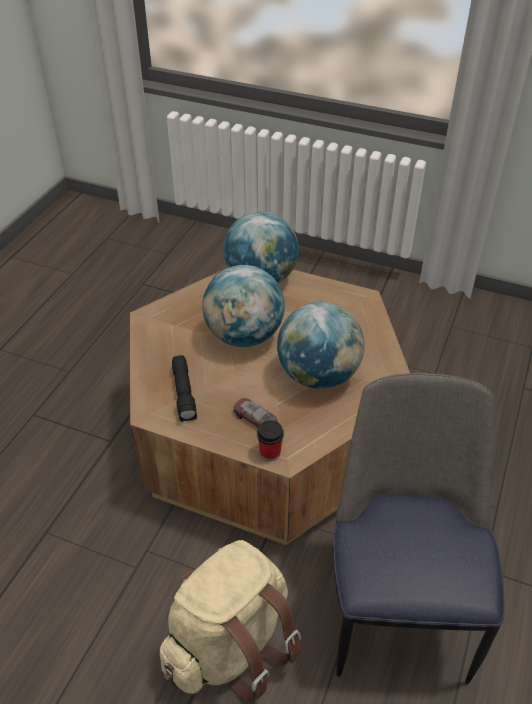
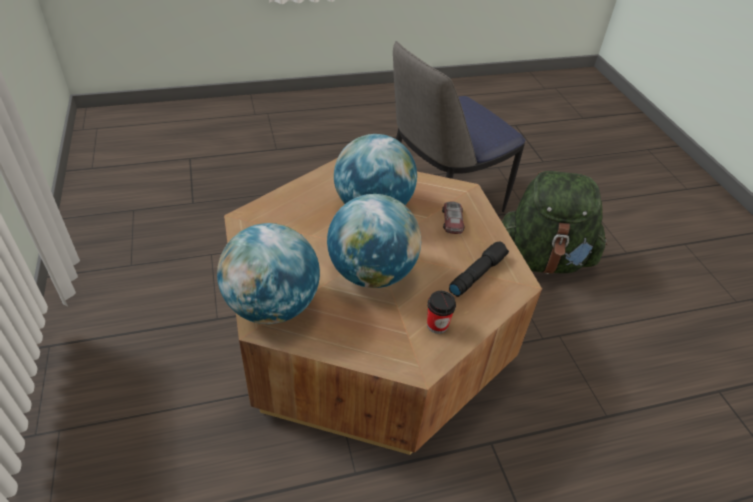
camera: 130 degrees left, 0 degrees up
(230, 645) = (542, 259): beige backpack -> green backpack
(270, 453) = (472, 200): cup -> cup (437, 325)

